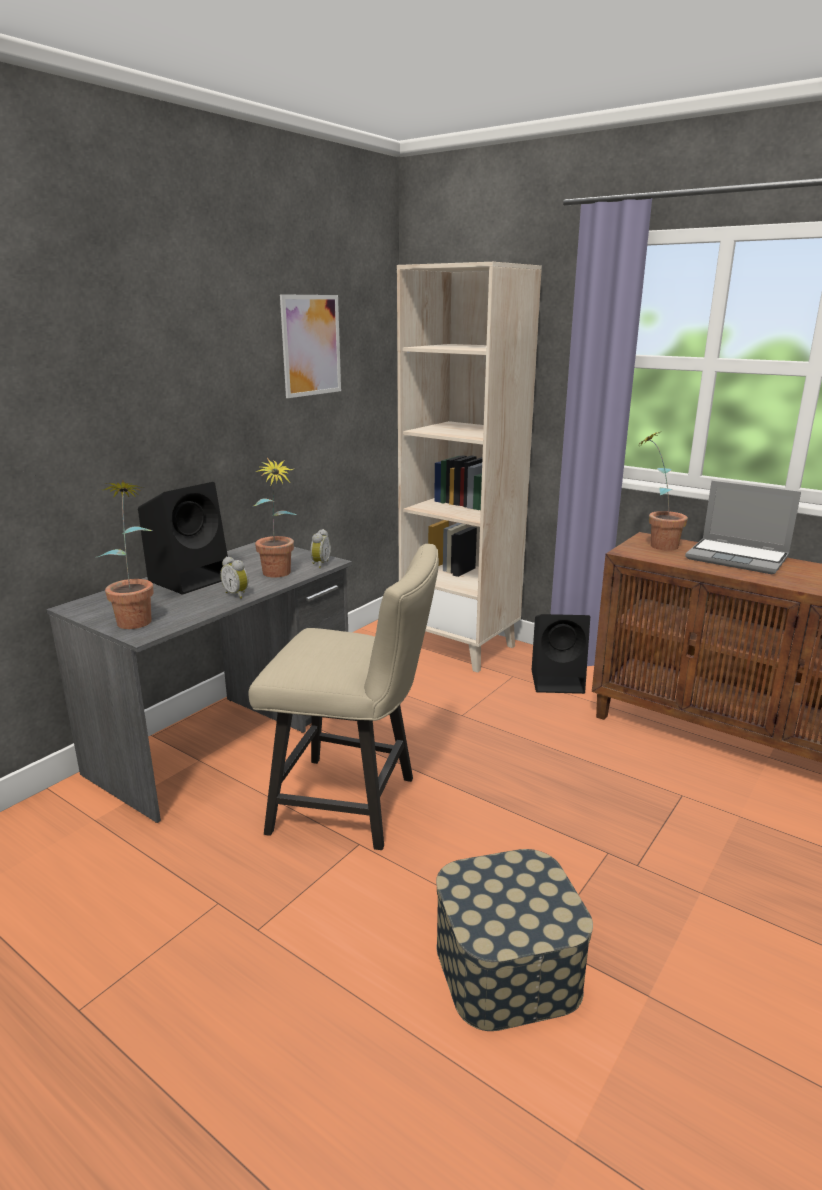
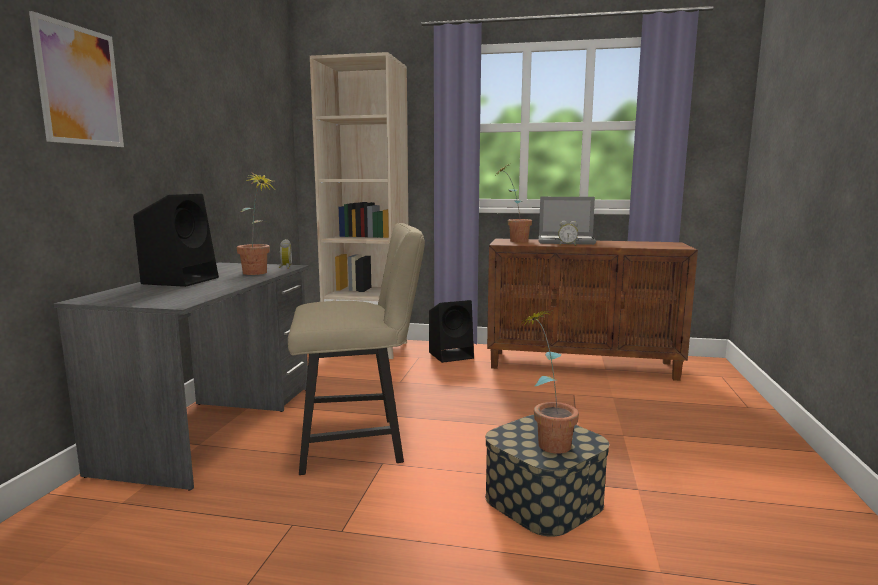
camera: 25 degrees left, 10 degrees down
(137, 618) = (159, 298): potted plant -> potted plant (547, 441)
(237, 594) = (236, 283): alarm clock -> alarm clock (567, 245)
(311, 345) = (242, 112): picture -> picture (79, 86)

